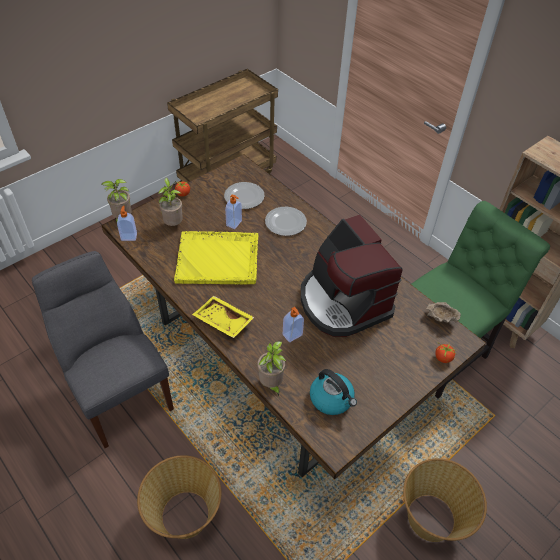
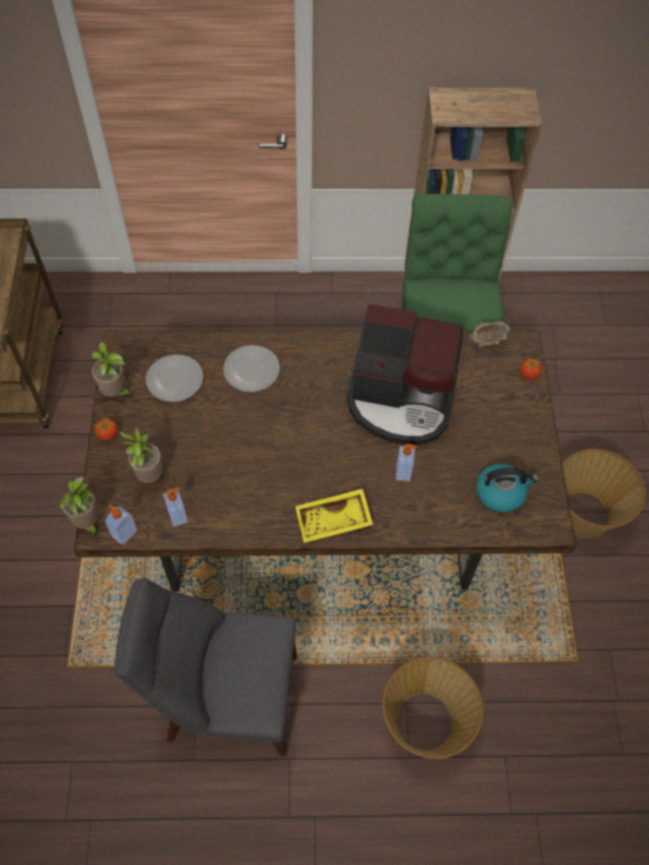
camera: 50 degrees left, 10 degrees up
(218, 259) = (245, 467): yellow tray -> none
(234, 223) = (206, 417): soap dispenser -> soap dispenser (178, 515)
(271, 384) = (445, 531): potted plant -> potted plant (116, 392)

